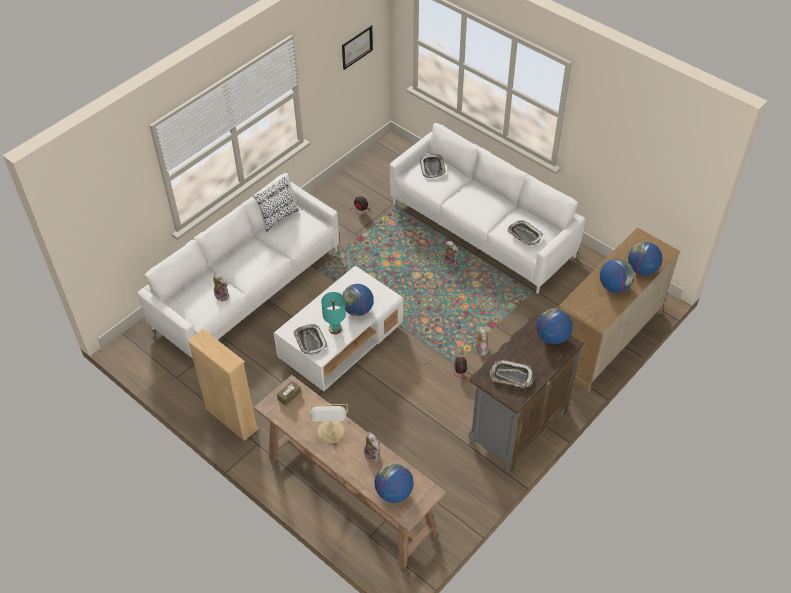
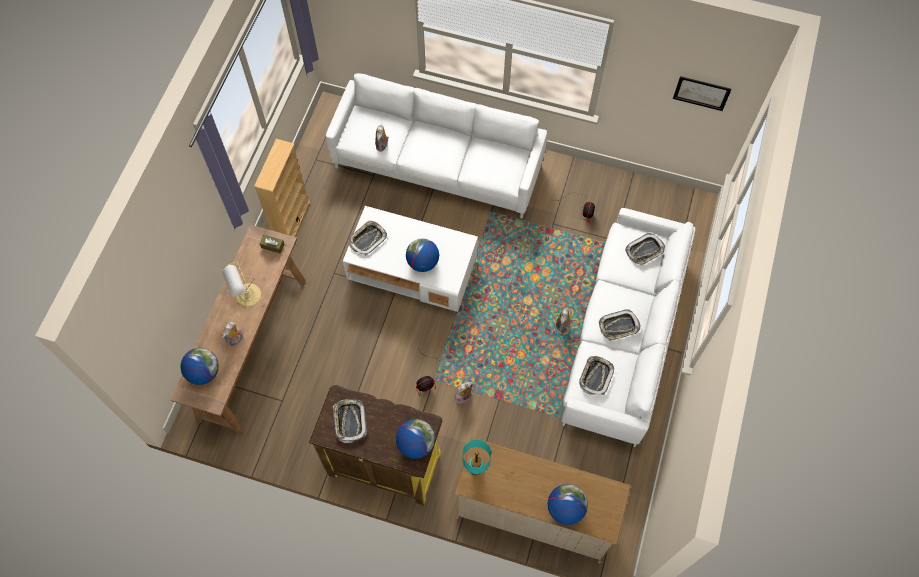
camera: 65 degrees right, 15 degrees up
(278, 218) = (501, 145): white pillow -> none
(335, 328) = (392, 253): turquoise table lamp -> turquoise table lamp (476, 467)
(489, 206) = (618, 326): none -> tray
(516, 426) = (384, 462): grey dresser -> yellow dresser
(614, 286) = (526, 486): globe -> none

